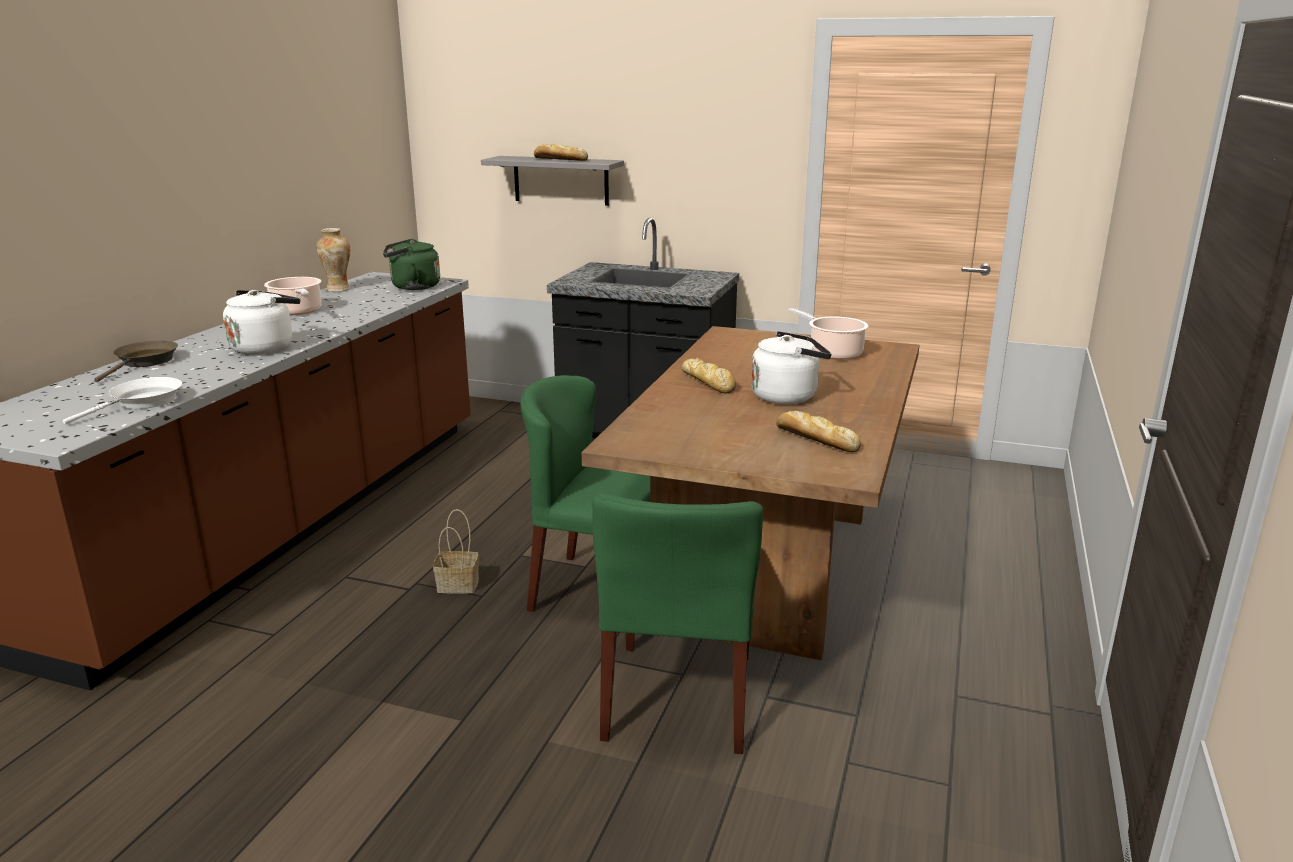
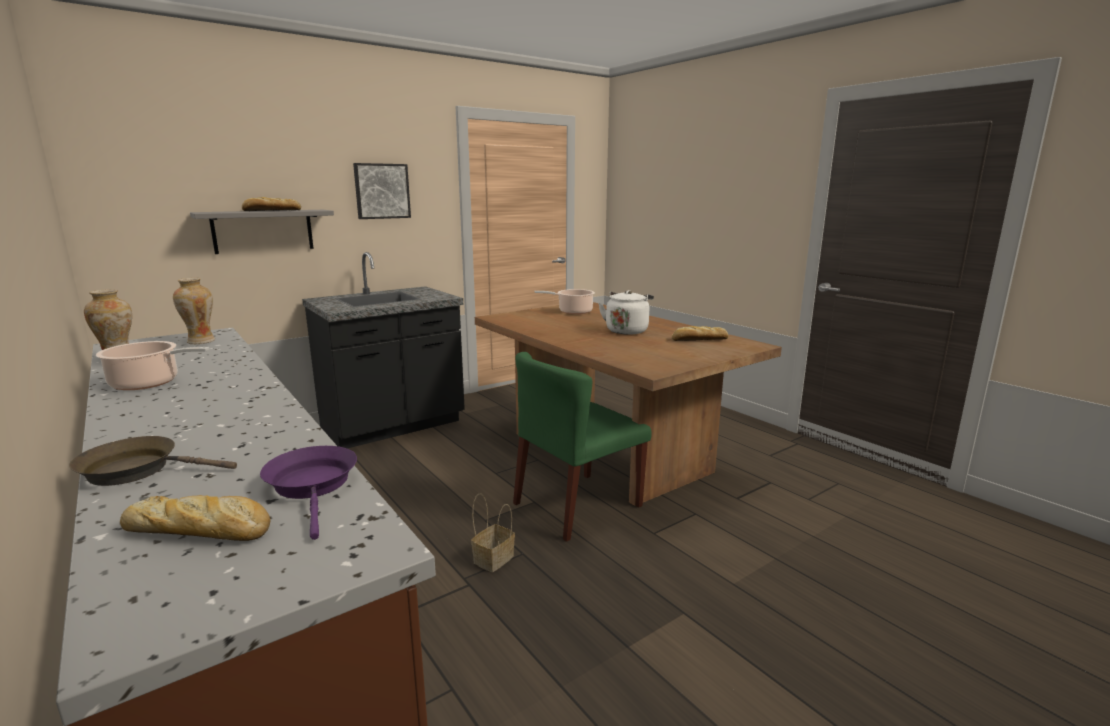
camera: 55 degrees left, 5 degrees down
(142, 403) = (313, 486): white frying pan -> purple frying pan
(144, 362) = (137, 470): brown frying pan -> brown frying pan turned 45 degrees counterclockwise
(265, 347) = (245, 410): white kettle -> none
(412, 287) = (200, 341): green kettle -> vase
(680, 697) = (718, 522): green chair -> none
(695, 140) = (381, 191): none -> picture
(708, 382) = (577, 336): bread -> bread (200, 531)

